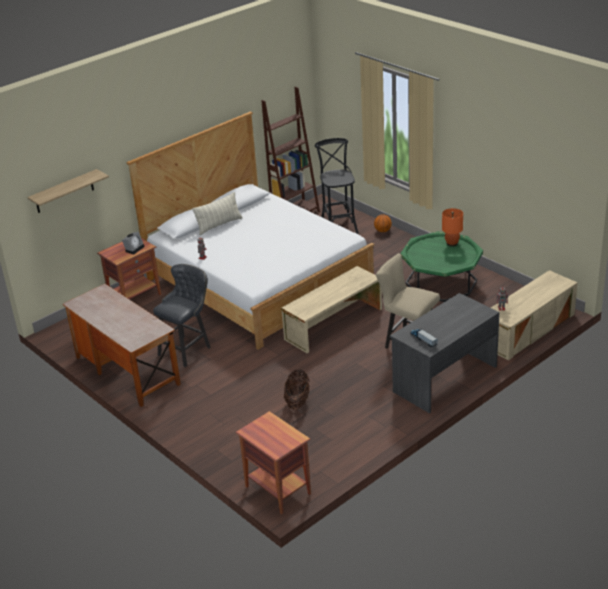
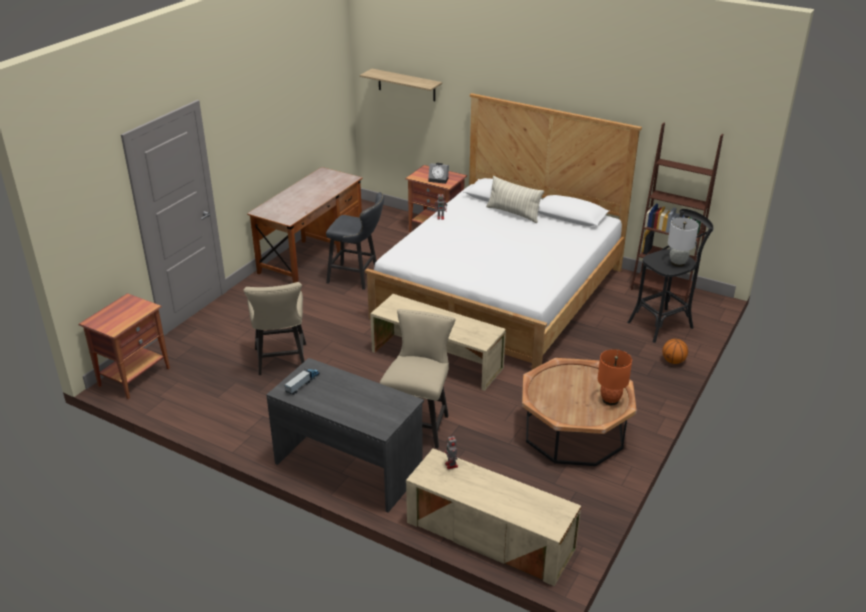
camera: 70 degrees right, 0 degrees up
(297, 401) = (281, 362): basket -> beige chair
(341, 175) = (678, 263): none -> white table lamp
(441, 282) = (574, 432): green coffee table -> brown coffee table

